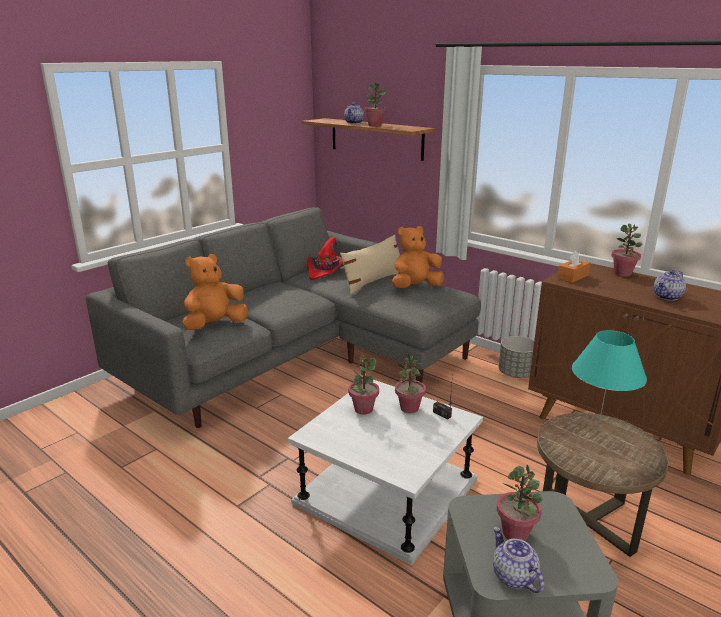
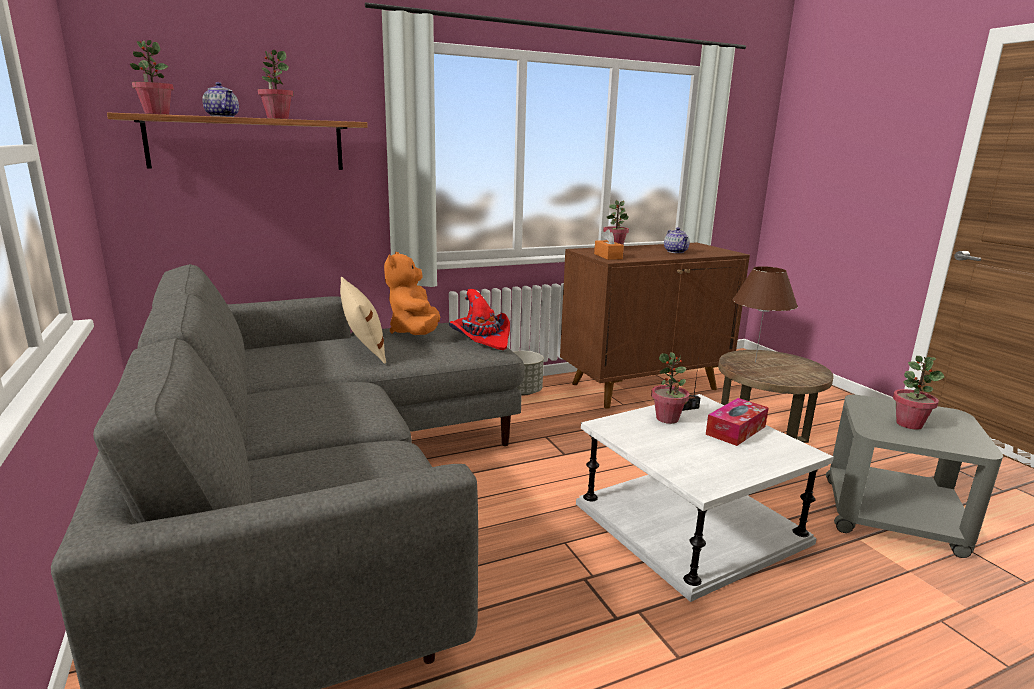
camera: 65 degrees left, 5 degrees down
(215, 325) = (358, 469): orange plush toy -> none
(326, 271) = (277, 357): red hat -> red hat (482, 339)
(363, 409) = (656, 441): potted plant -> potted plant (156, 114)
(419, 440) = (736, 430): none -> tissue box
(513, 576) = (969, 440): teapot -> none
(597, 433) = (755, 362): turquoise table lamp -> brown table lamp

